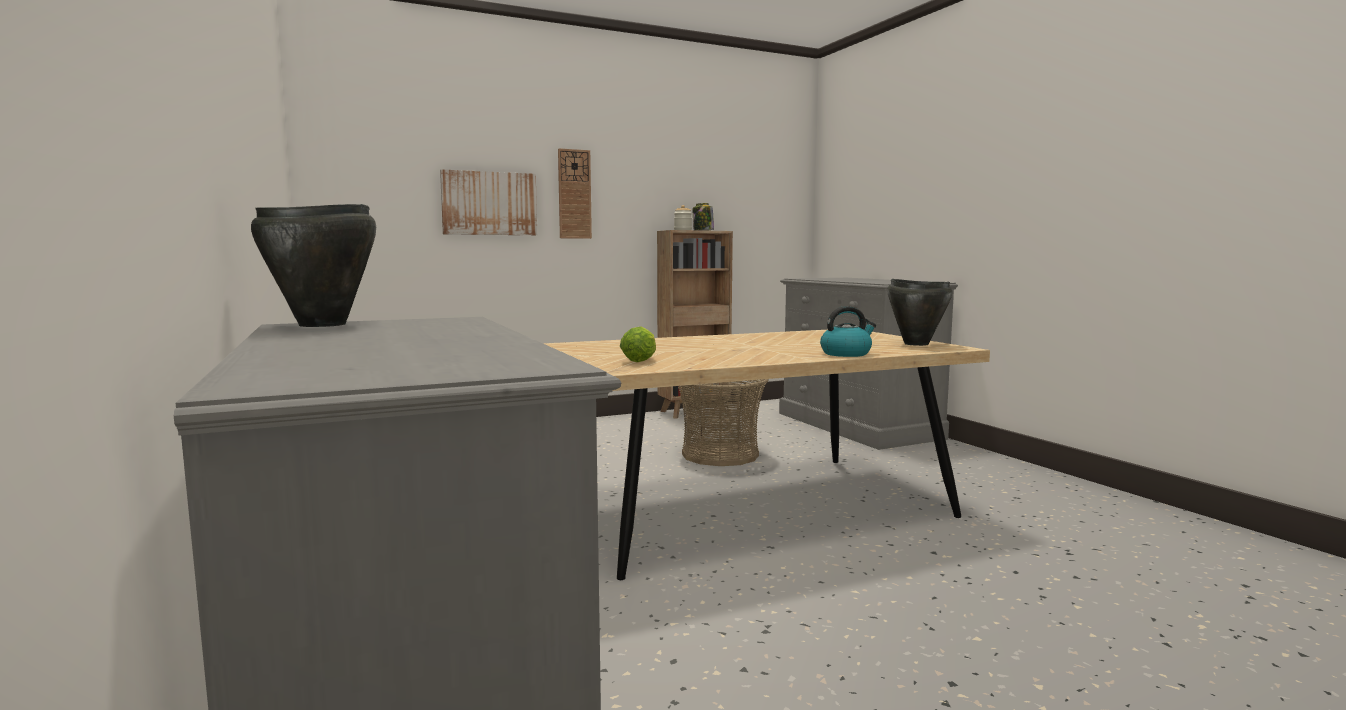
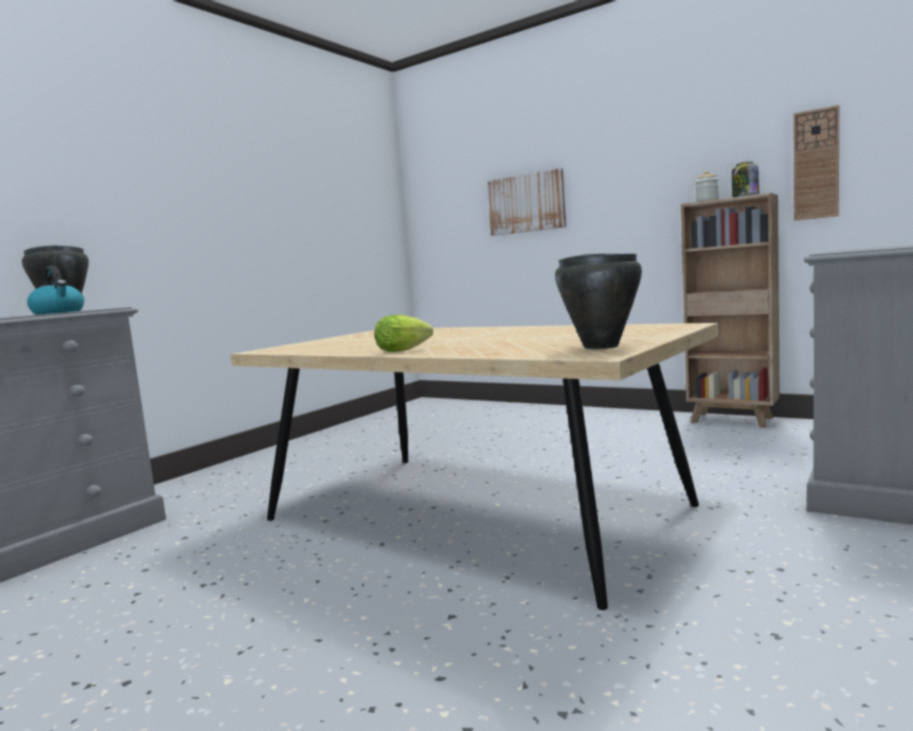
camera: 60 degrees right, 0 degrees up
(574, 194) = (601, 180): wall clock -> wall clock (816, 164)
(641, 360) = (321, 345): lettuce -> lettuce (406, 350)
(720, 455) = (610, 464): basket -> none
(846, 354) = (450, 351): kettle -> kettle (58, 312)

